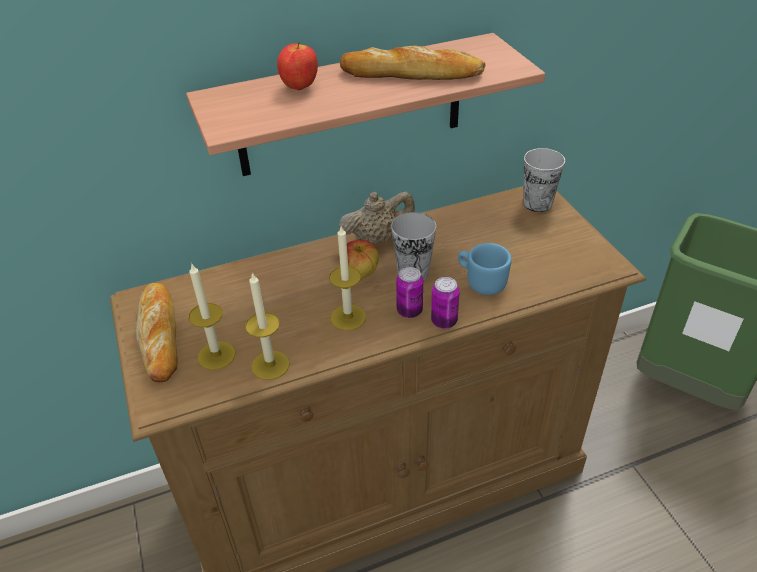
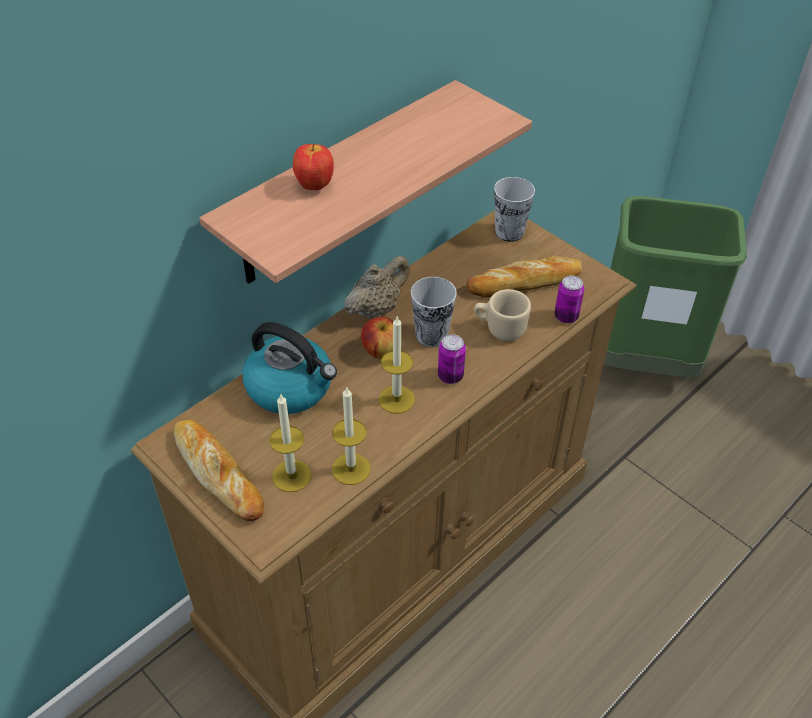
camera: 25 degrees left, 5 degrees up
(264, 283) = (291, 387): none -> kettle
(412, 73) = (412, 146): bread -> bread (525, 282)
(444, 321) = (487, 377): can -> can (566, 316)
(481, 282) = (499, 328): blue mug -> beige mug

